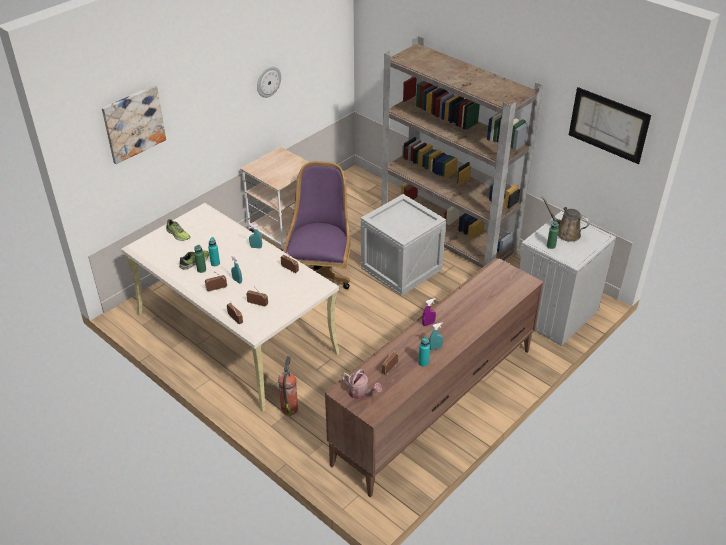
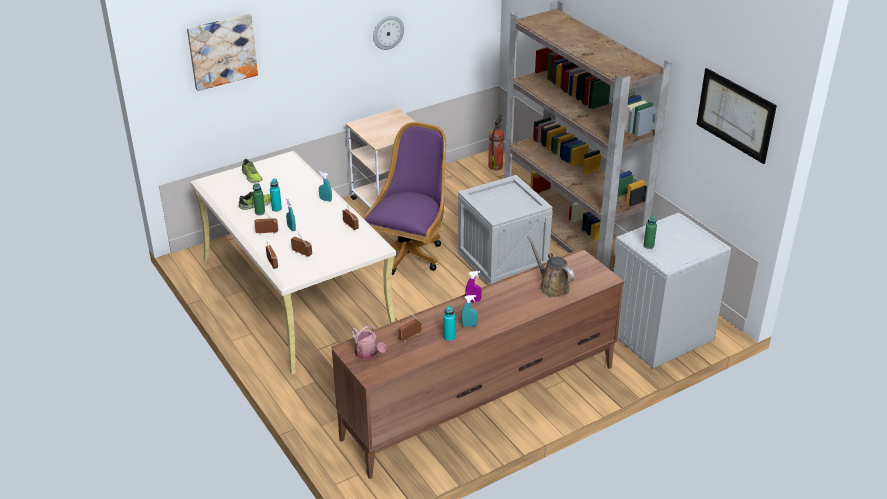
camera: 15 degrees right, 5 degrees down
(289, 408) = (321, 376): fire extinguisher -> fire extinguisher (495, 166)
(565, 233) = (672, 235): brown watering can -> brown watering can (552, 286)

